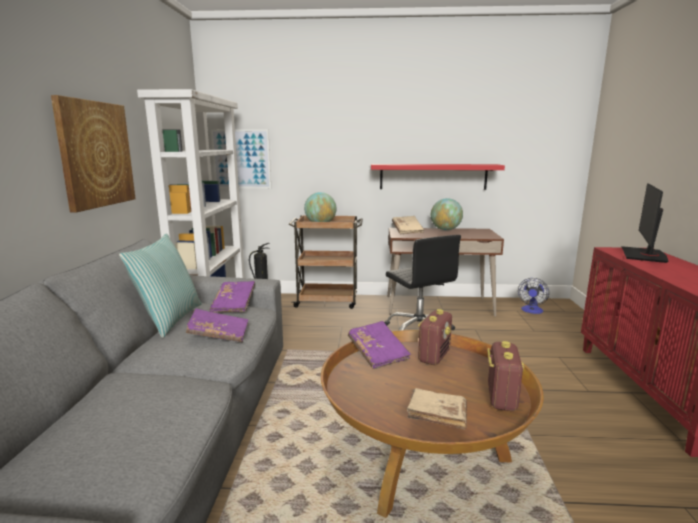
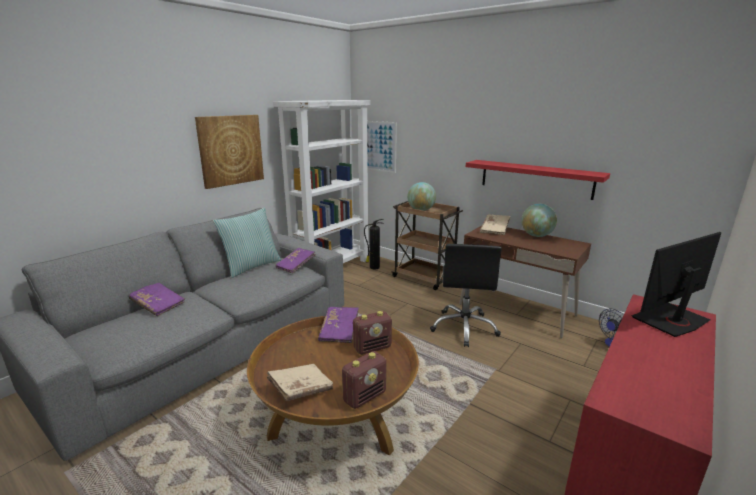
camera: 35 degrees right, 5 degrees up
(219, 335) = (257, 285): purple book -> purple book (158, 305)

